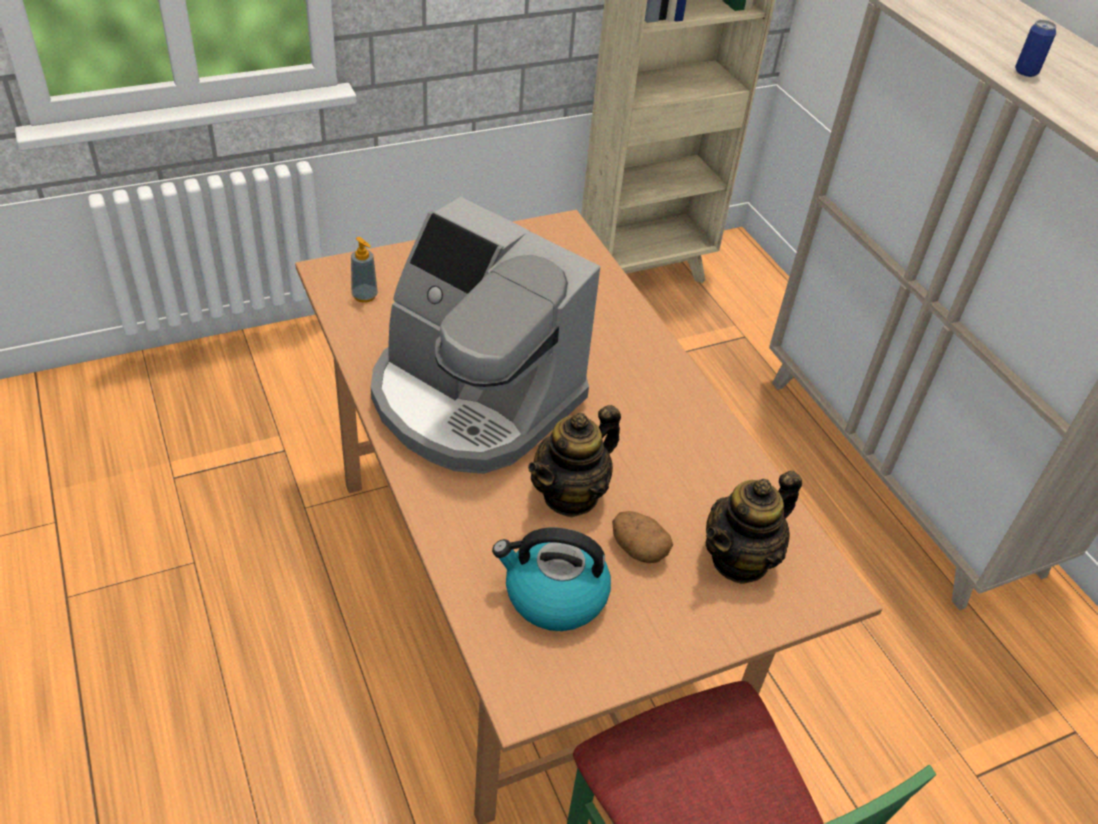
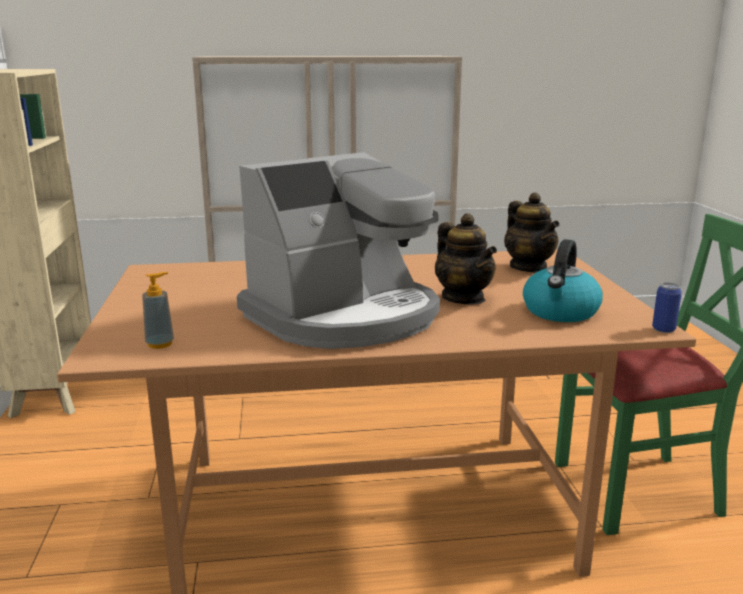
camera: 70 degrees left, 25 degrees down
(638, 549) = (518, 287): potato -> none
(1026, 72) = (311, 56): can -> can (663, 329)

